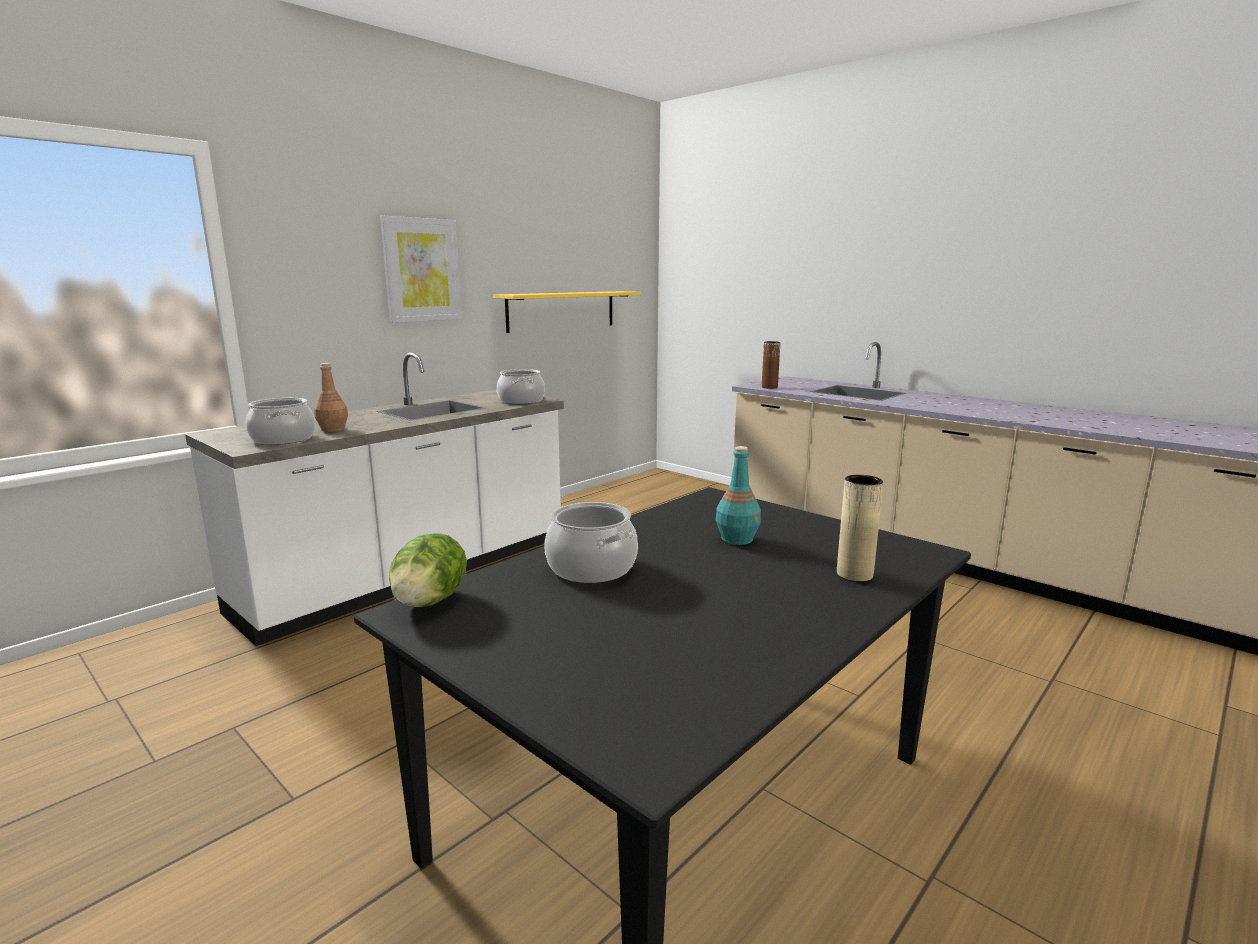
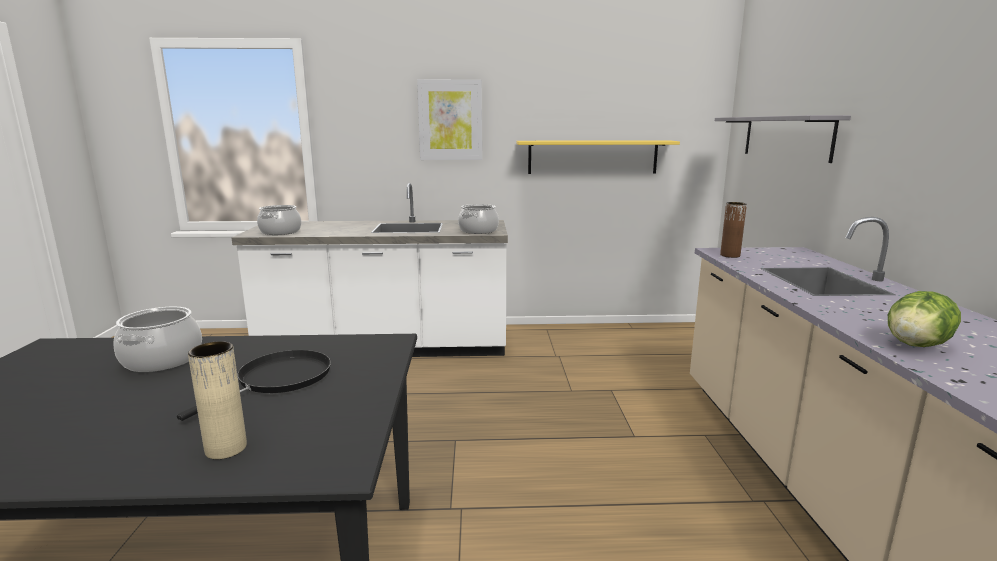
camera: 45 degrees right, 0 degrees up
(333, 429) = (318, 231): brown bottle -> none
(429, 602) = (67, 345): lettuce -> lettuce (916, 345)
(737, 539) = (279, 380): turquoise bottle -> black frying pan
(743, 286) = (786, 137): none -> grey shelf

